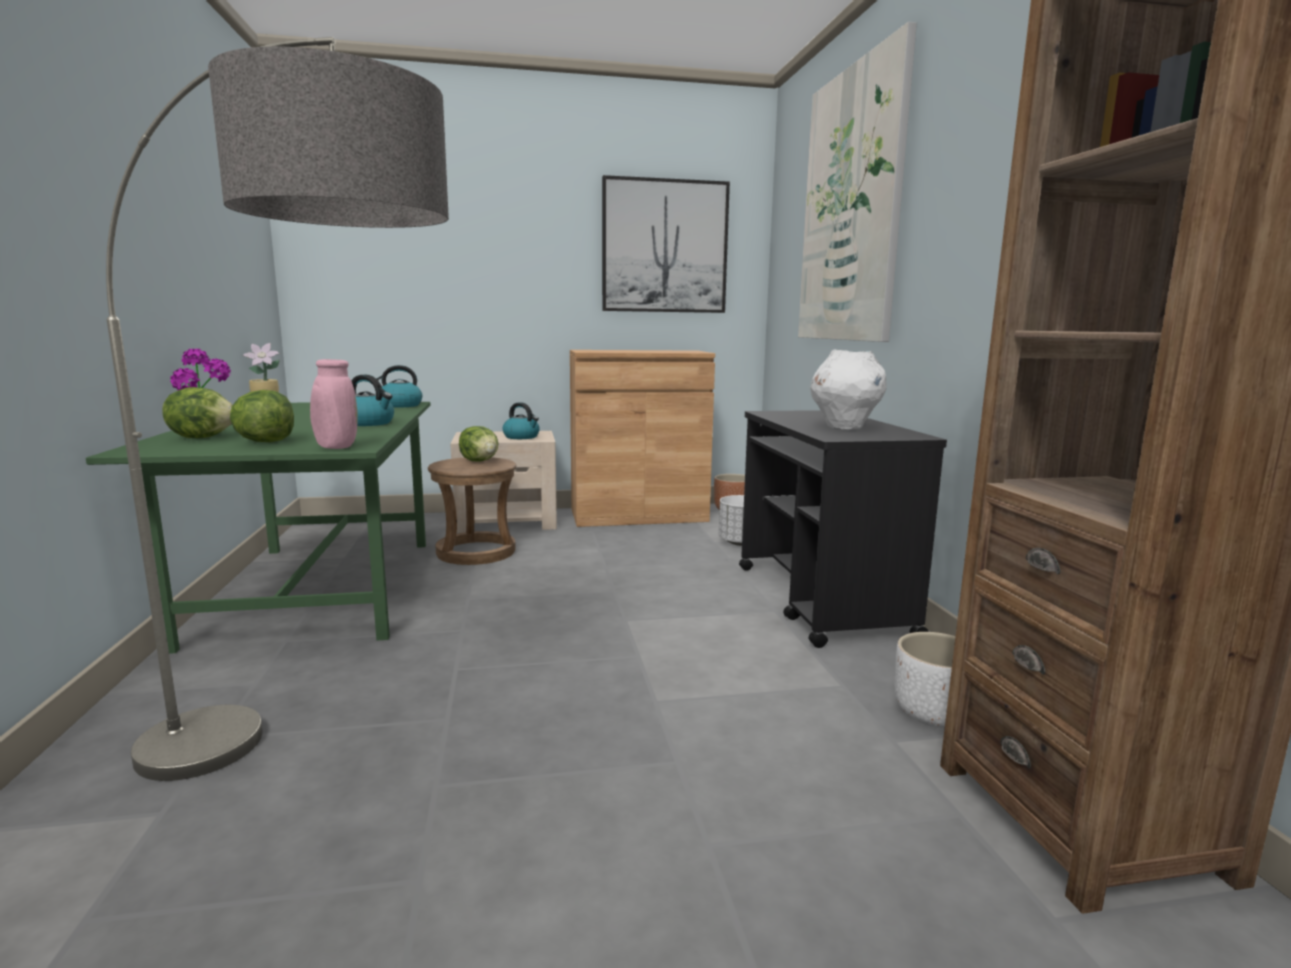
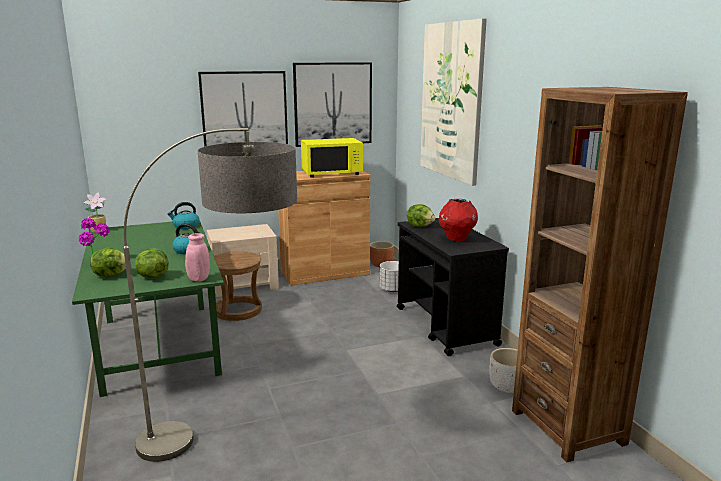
camera: 10 degrees left, 5 degrees up
(480, 461) = (237, 256): lettuce -> lettuce (420, 226)
(522, 437) = (253, 232): kettle -> none
(523, 255) = (244, 115): none -> picture
(654, 351) = (332, 173): none -> yellow microwave
(844, 427) = (456, 239): white vase -> red vase

